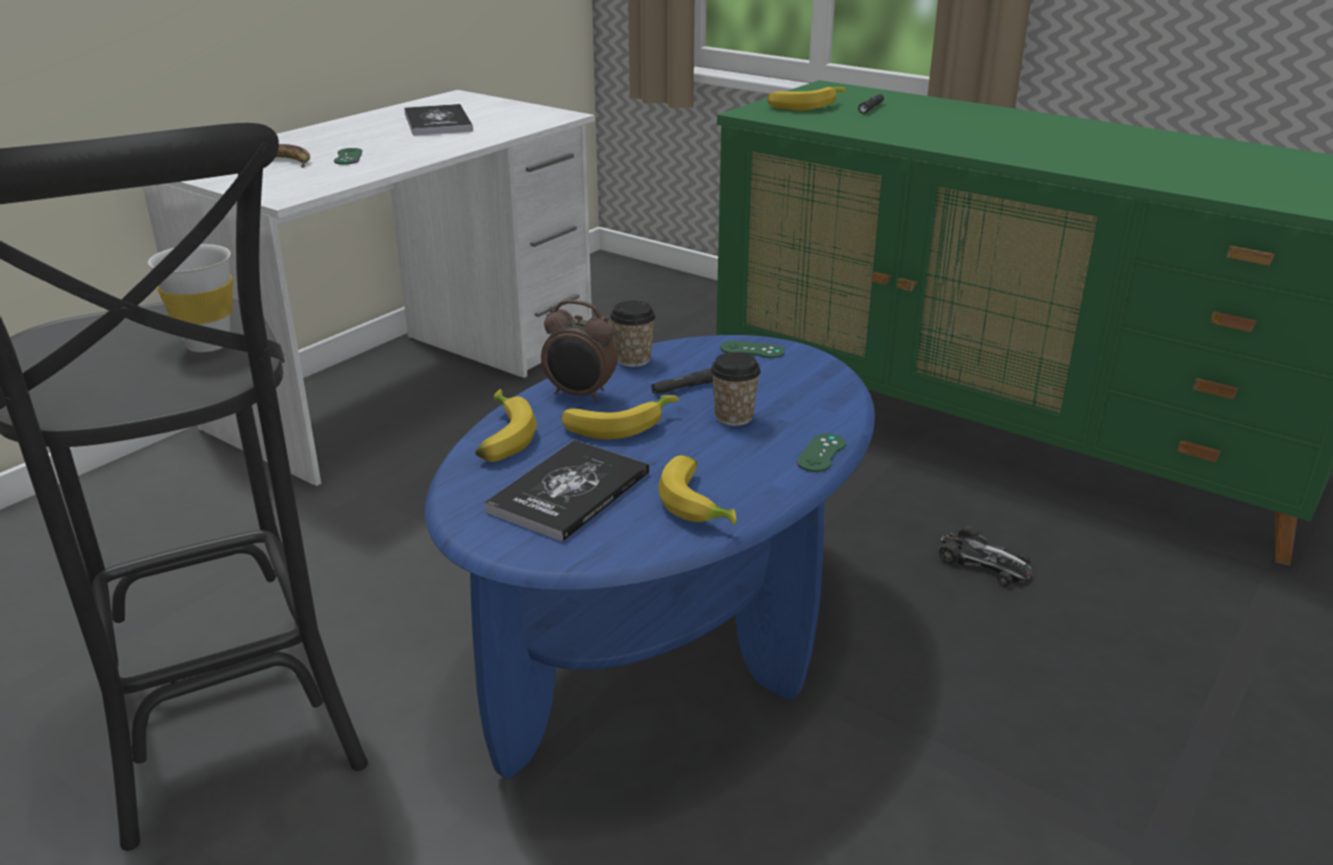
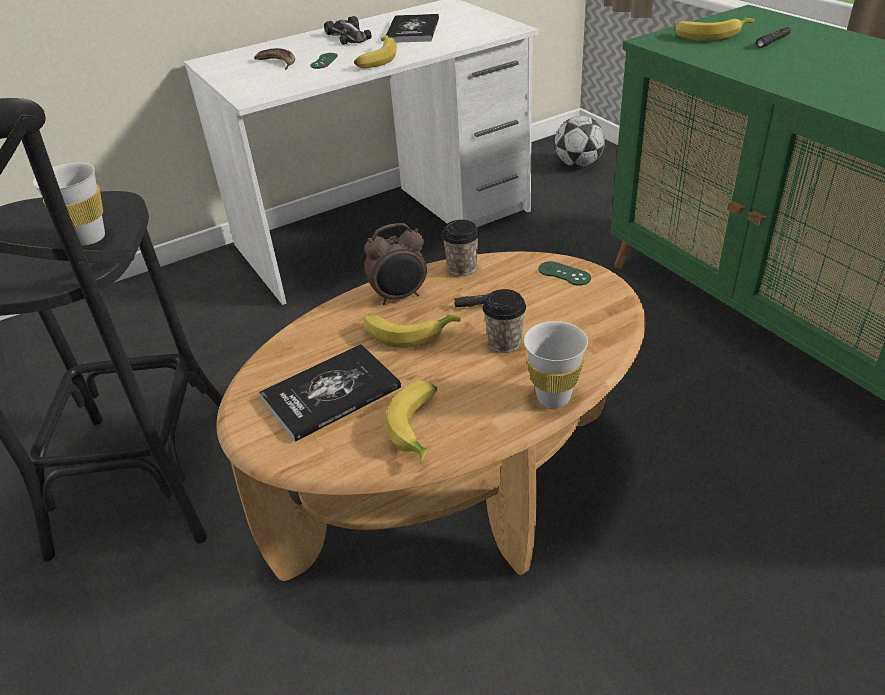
camera: 25 degrees right, 10 degrees up
(500, 437) = (317, 327): banana -> banana (376, 59)
(580, 395) = (400, 297): alarm clock -> alarm clock turned 60 degrees counterclockwise
(622, 288) = (578, 164): none -> football
(665, 637) = (453, 490): blue coffee table -> brown coffee table
(821, 453) = (553, 397): green game controller -> white cup
(983, 562) = (753, 485): toy car -> toy car (348, 36)

